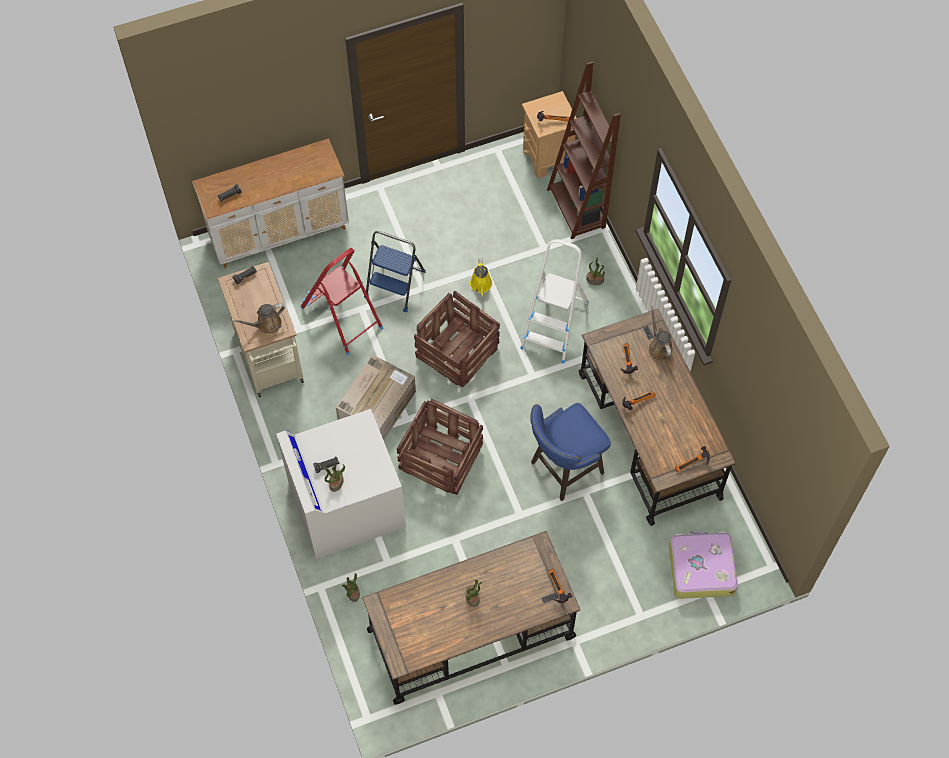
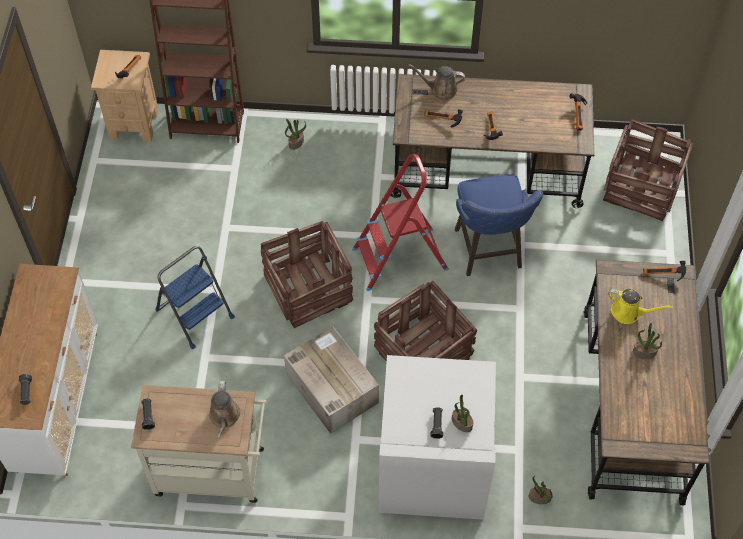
camera: 65 degrees left, 5 degrees down
(341, 316) = (203, 380): red step ladder -> red step ladder (399, 259)
(481, 285) = (244, 238): yellow watering can -> yellow watering can (628, 312)
(554, 326) = (327, 195): white step ladder -> none
(700, 568) = (641, 188): suitcase -> crate

